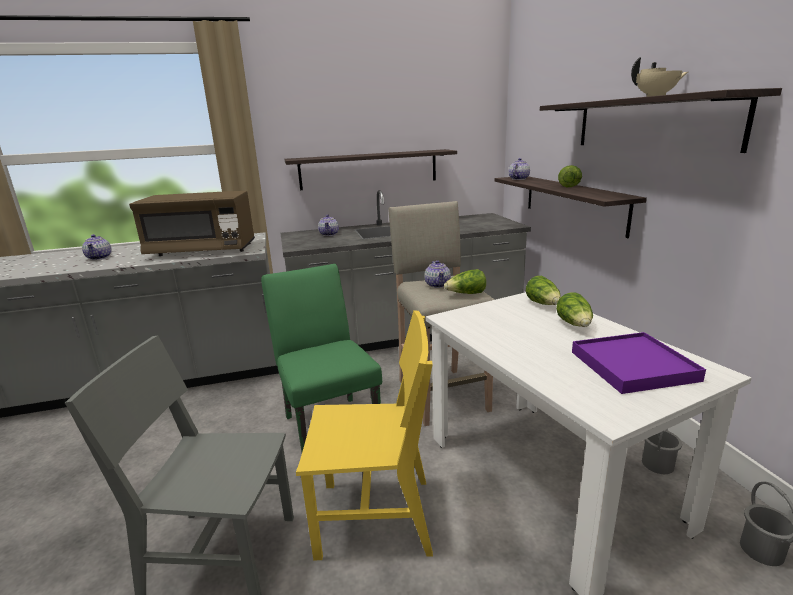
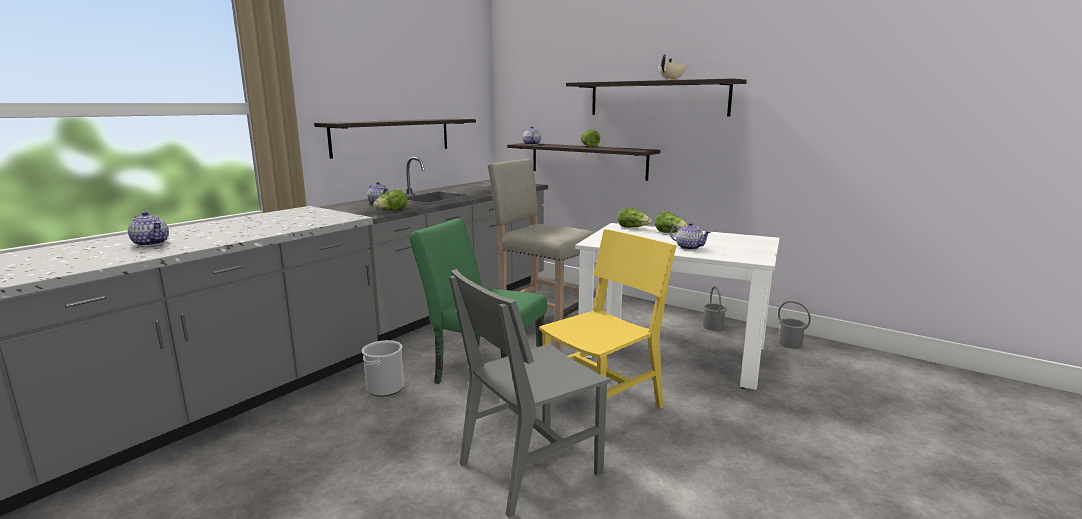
camera: 40 degrees left, 5 degrees down
(202, 251) = (288, 223): brown microwave -> none
(252, 406) = (385, 388): none -> bucket
(437, 285) = (538, 229): teapot -> teapot (688, 247)
(466, 294) = (573, 230): lettuce -> lettuce (391, 211)
(632, 366) = (731, 243): purple tray -> none

